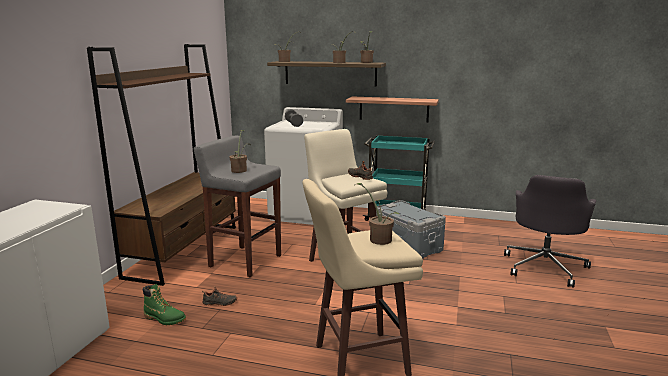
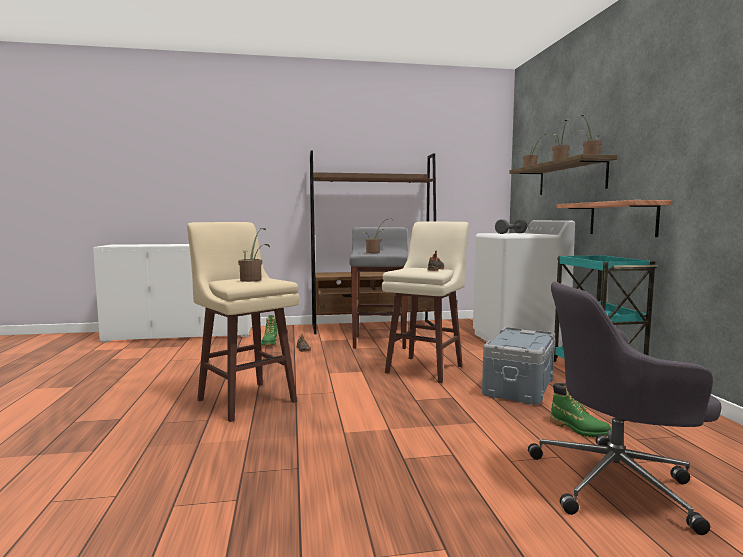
camera: 65 degrees right, 10 degrees down
(481, 253) = (579, 429): none -> green boot

